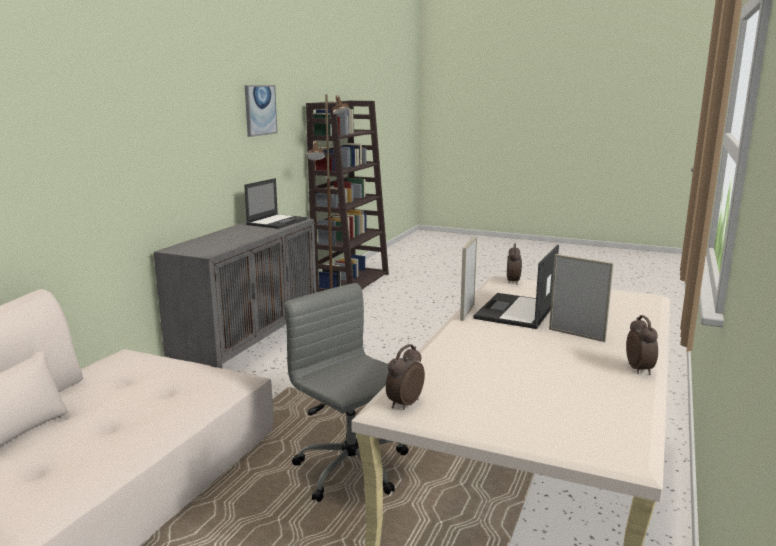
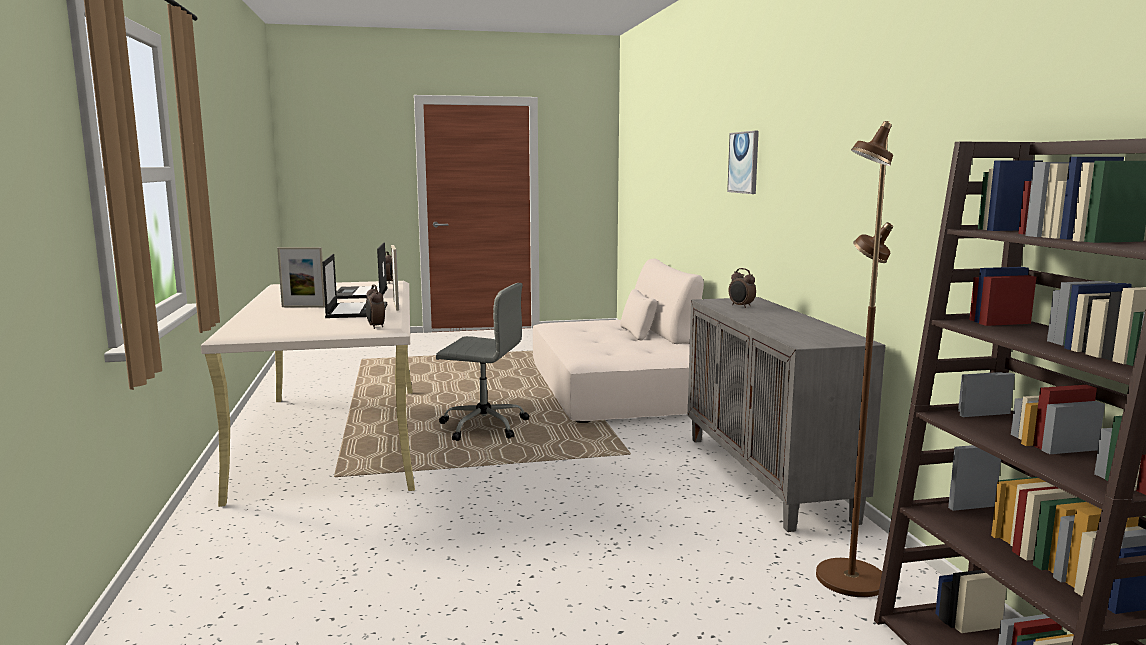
camera: 145 degrees right, 5 degrees down
(260, 110) = (912, 155): picture -> picture (744, 162)
(277, 222) = (811, 336): laptop -> laptop (361, 293)
(640, 369) = (262, 300): alarm clock -> alarm clock (741, 306)

